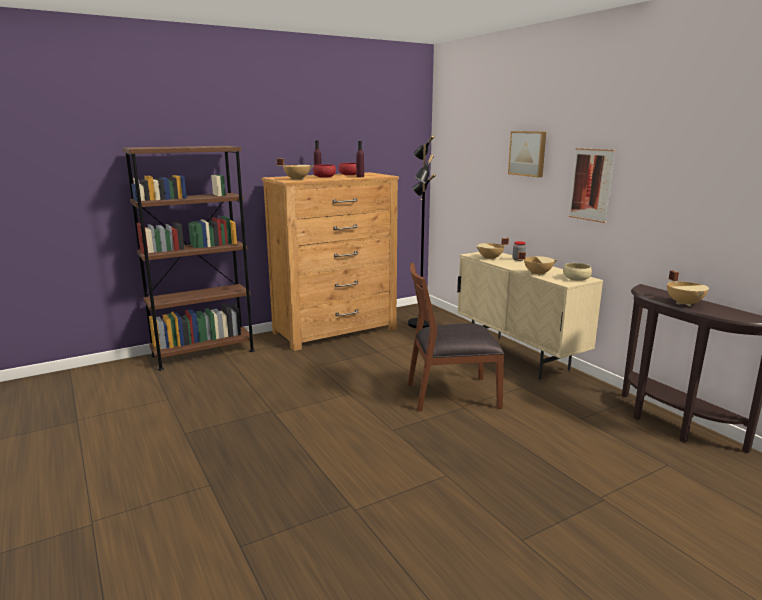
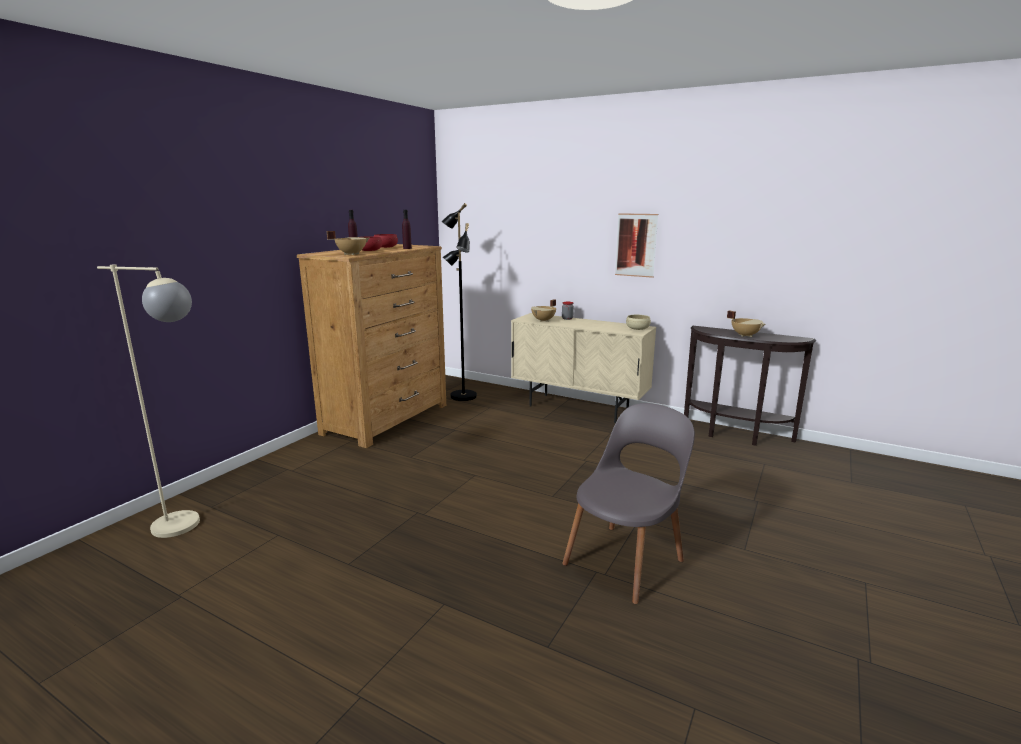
camera: 30 degrees left, 0 degrees up
(128, 378) = (190, 526): none -> beige floor lamp
(203, 353) = (259, 475): brown bookcase -> none
(389, 505) = (626, 560): none -> grey chair
(451, 394) = (564, 452): brown chair -> none
(528, 153) = (564, 219): picture -> none
(537, 273) = (603, 328): beige cooking pot -> none

